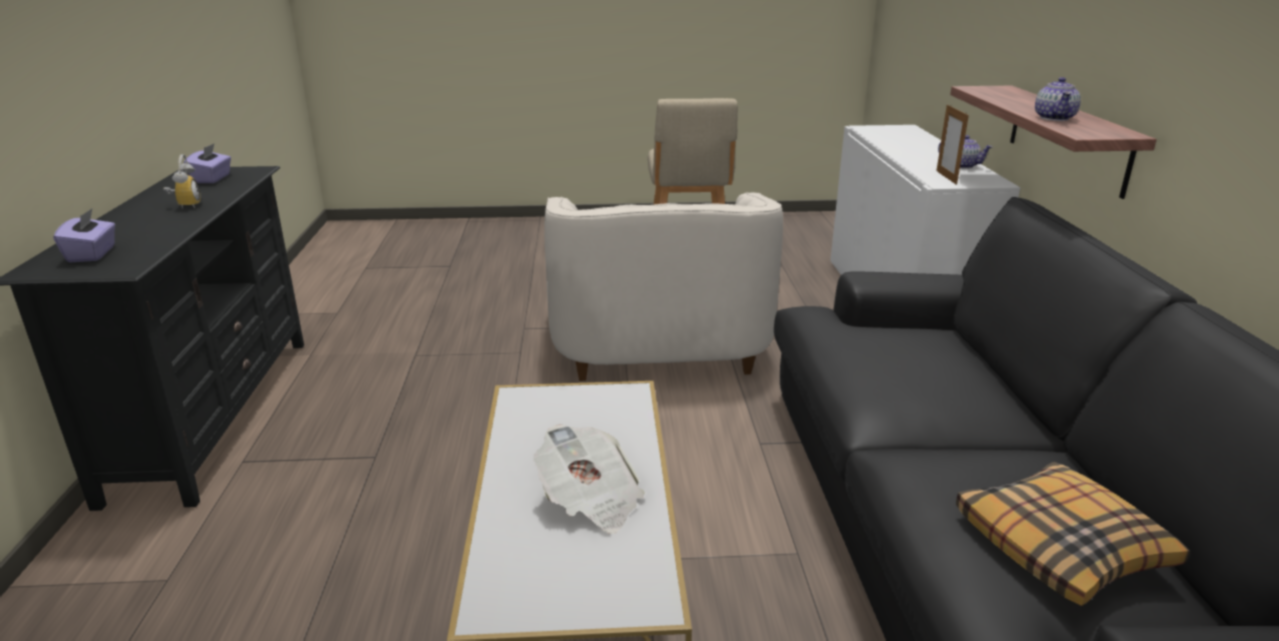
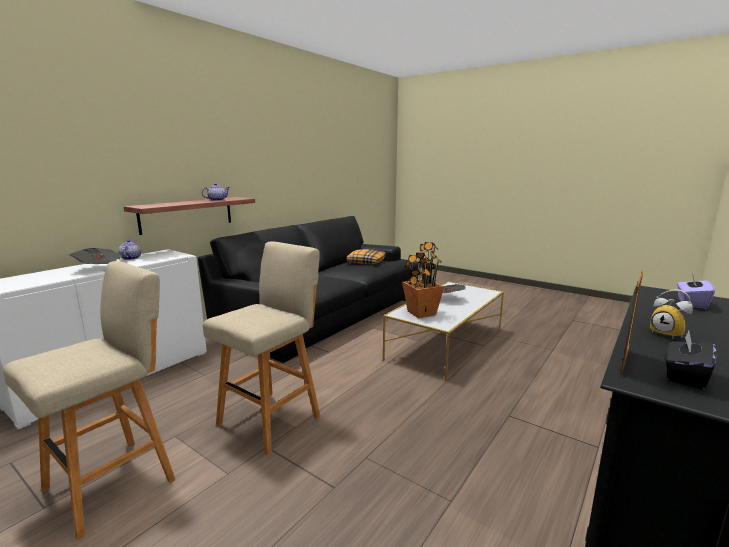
camera: 140 degrees left, 10 degrees down
(186, 205) = (668, 334): alarm clock -> alarm clock turned 60 degrees counterclockwise
(212, 179) = (685, 376): purple tissue box -> black tissue box
(592, 414) = (421, 313): none -> potted plant
(658, 341) = (272, 419): white armchair -> beige stool
(910, 152) = (100, 268): none -> newspaper
(946, 177) = (165, 256): picture frame -> picture frame (624, 361)

